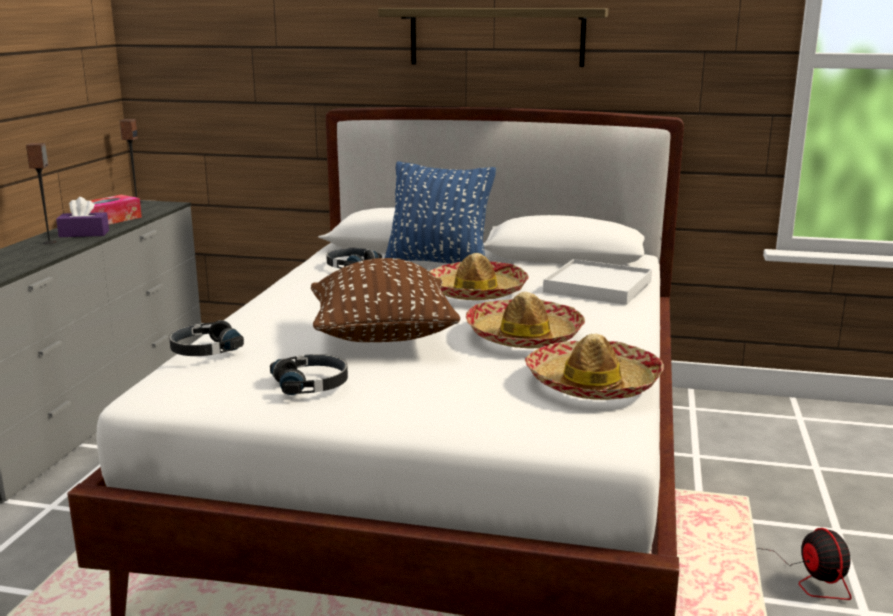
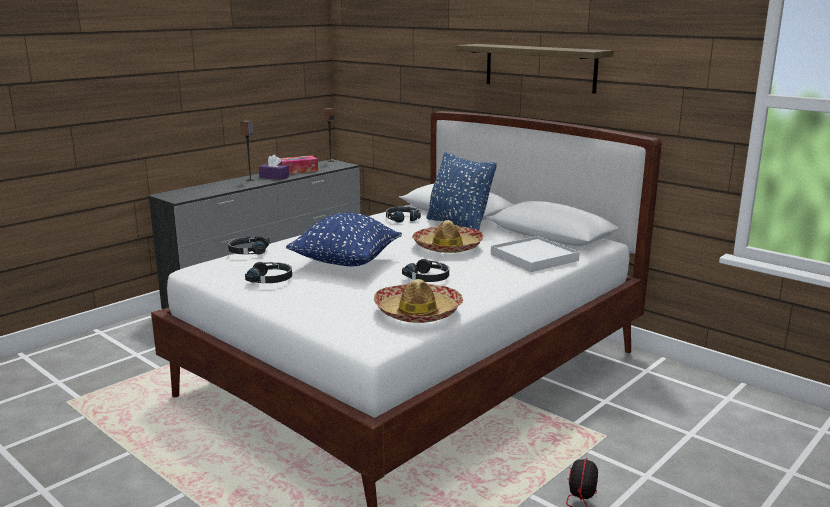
camera: 30 degrees right, 0 degrees up
(382, 338) = (346, 263): brown pillow -> blue pillow
(524, 336) = (428, 278): hat -> black headphones

